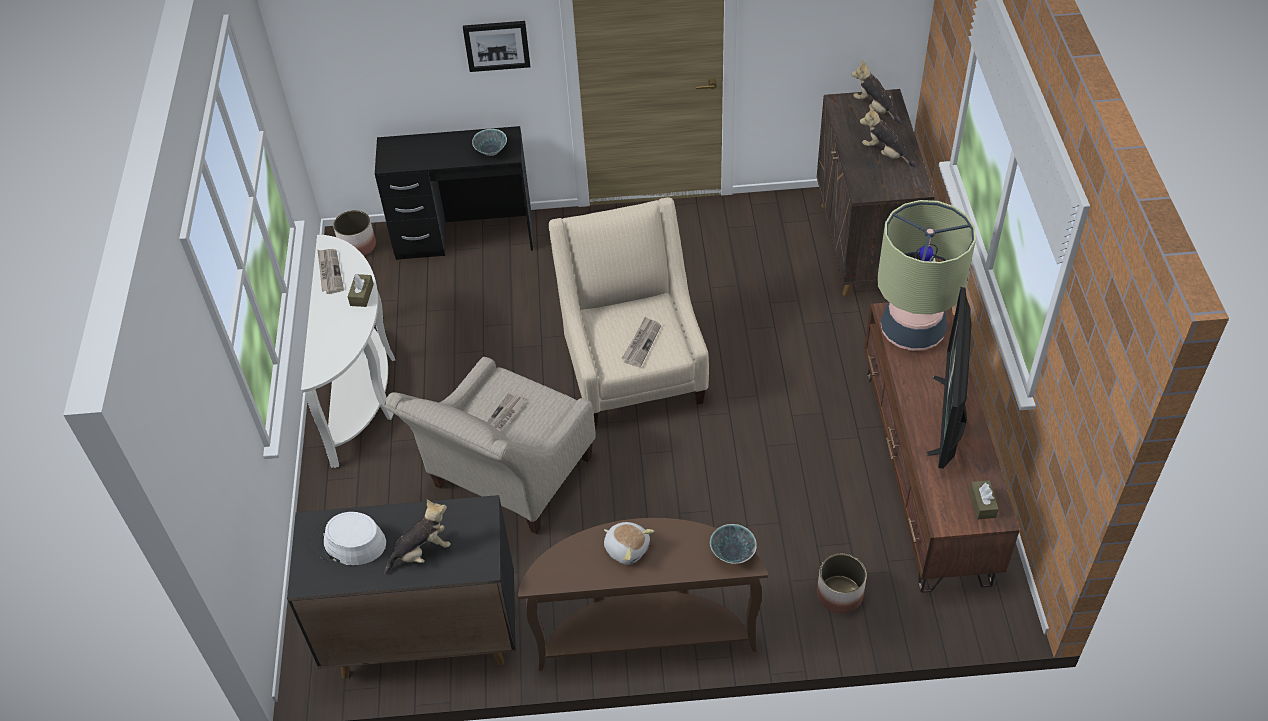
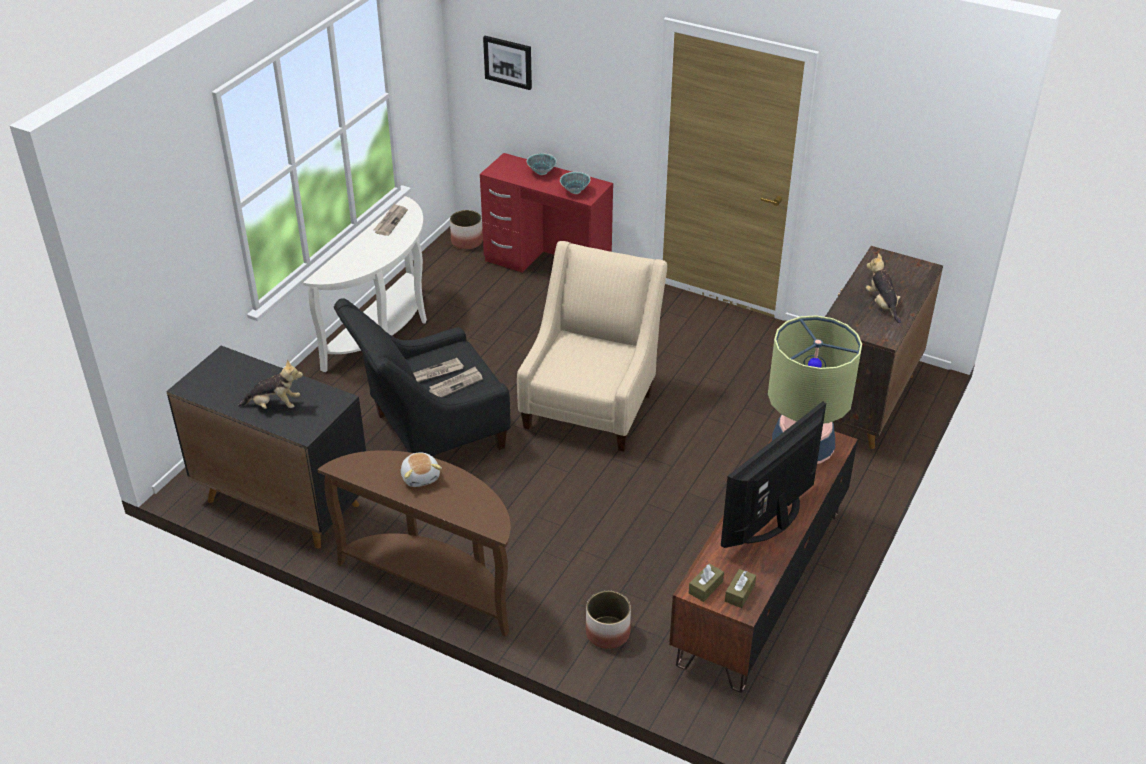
camera: 30 degrees right, 10 degrees down
(348, 543) = (234, 378): white hat -> none
(362, 295) = (398, 243): brown tissue box -> brown tissue box (705, 587)
(464, 237) = (547, 266): black desk -> red desk
(497, 45) = (607, 102): picture -> picture (508, 62)
(506, 481) = (430, 434): beige armchair -> black armchair
(641, 343) = (584, 370): newspaper -> newspaper (456, 384)
(732, 553) = (492, 517): bowl -> bowl (541, 172)
(874, 108) = (905, 271): plush toy -> none

